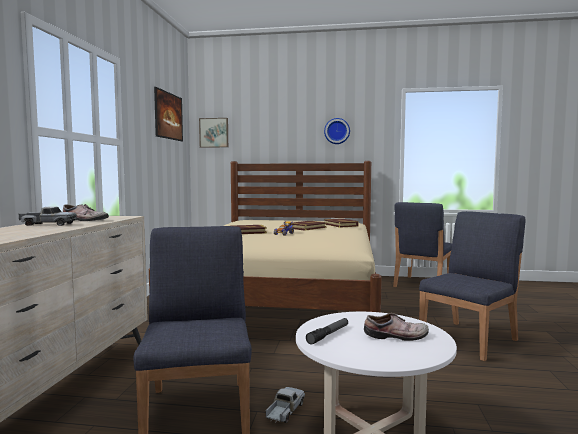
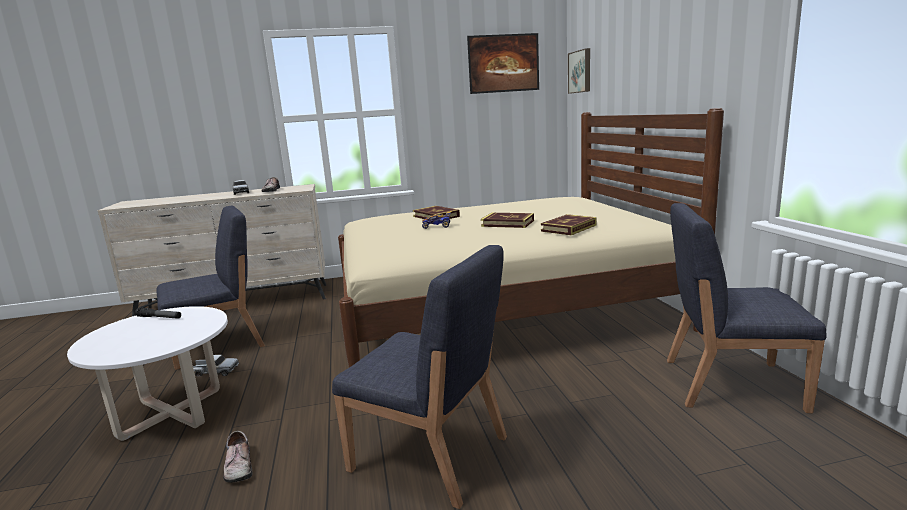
camera: 70 degrees right, 10 degrees up
(337, 131) = (690, 50): wall clock -> none
(397, 336) = (144, 340): shoe -> shoe (237, 466)

